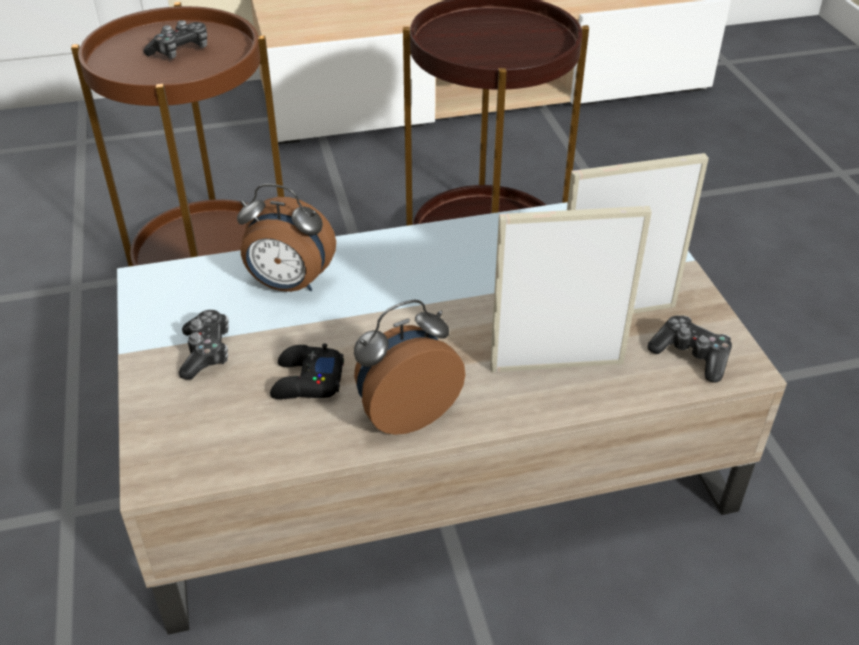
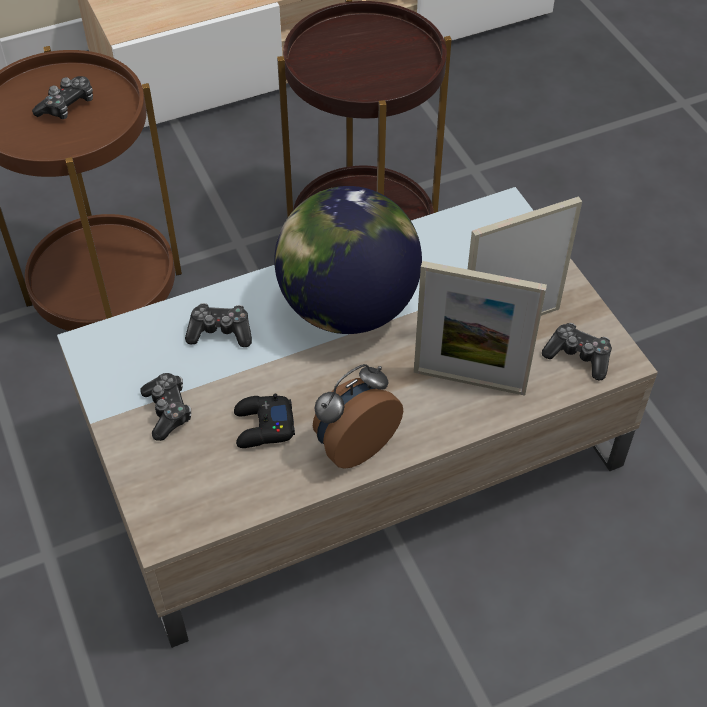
camera: 10 degrees left, 10 degrees up
(289, 285) = (220, 332): alarm clock -> game controller
(433, 278) = (347, 307): none -> globe
(556, 365) = (469, 381): picture frame -> picture frame turned 150 degrees counterclockwise

